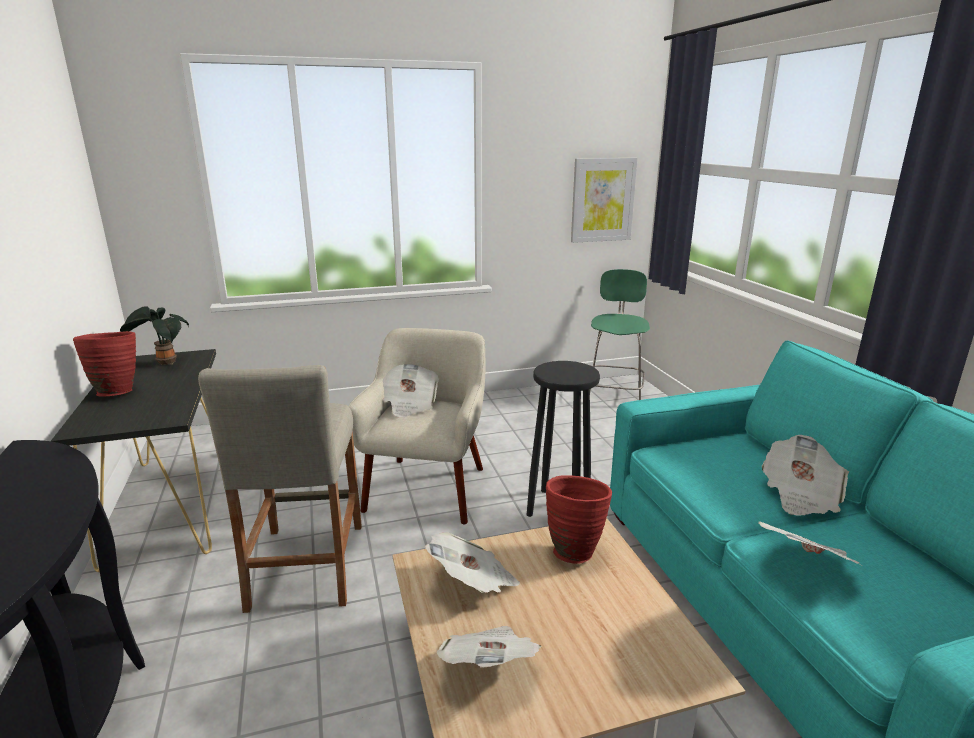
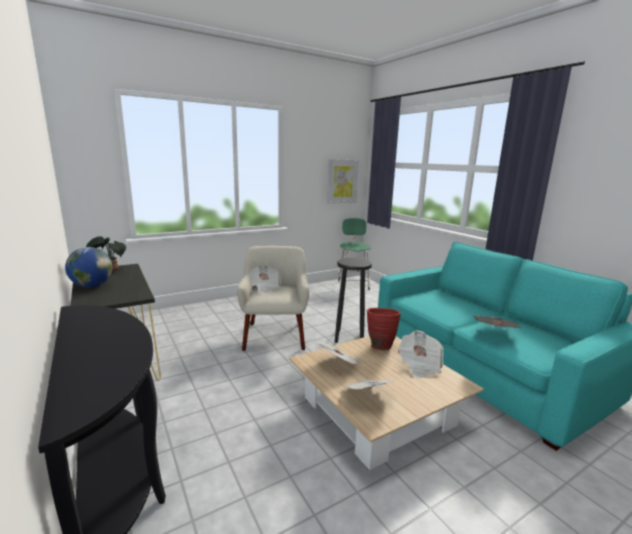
camera: 15 degrees left, 5 degrees down
(117, 391) = (92, 286): red vase -> globe
(306, 565) = (224, 378): beige stool -> none
(800, 495) = (476, 309): newspaper -> newspaper (419, 365)

